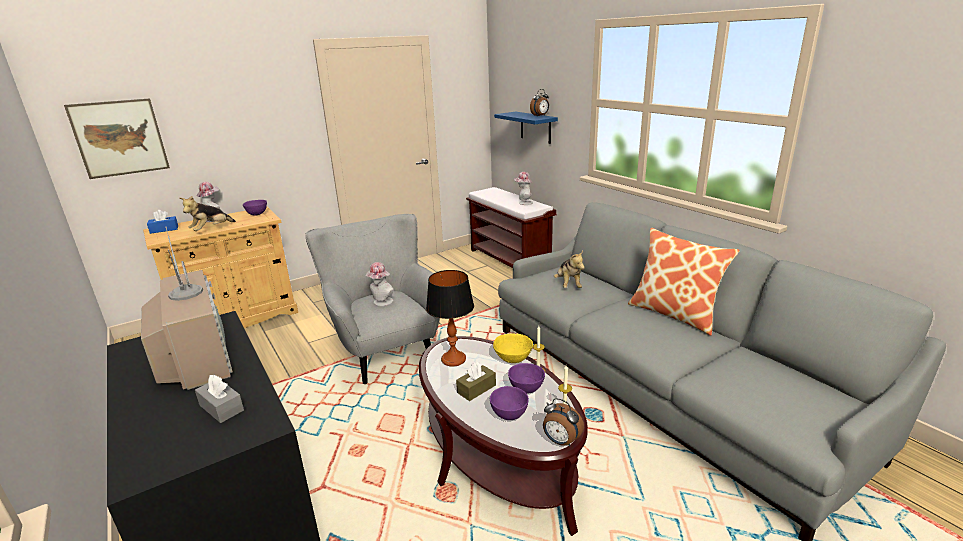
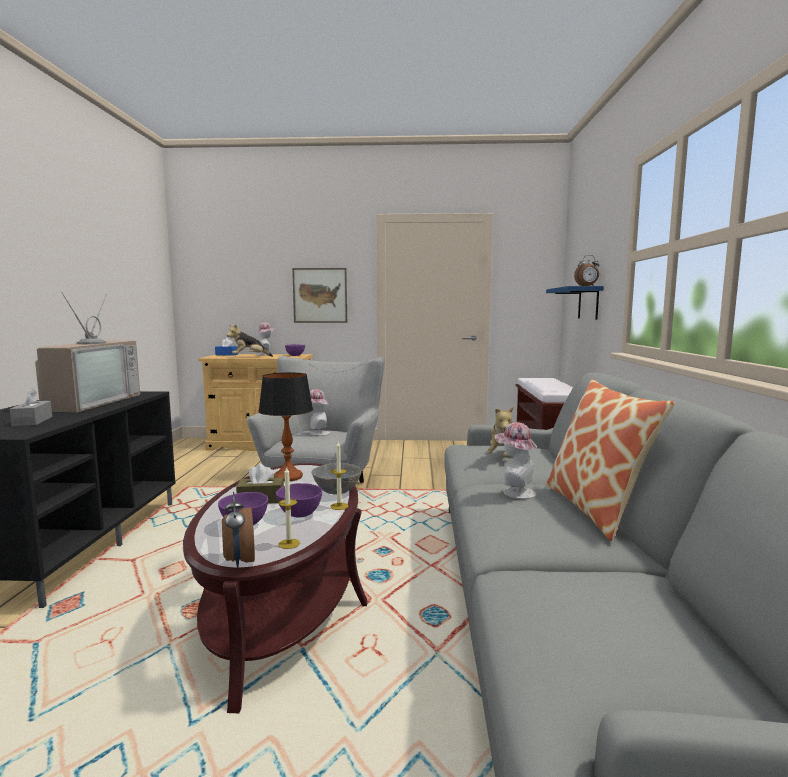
camera: 35 degrees right, 15 degrees down
(120, 138) = (218, 282): picture -> picture (320, 295)
(513, 358) = (336, 491): yellow bowl -> grey bowl
(523, 203) = (560, 389): hat -> hat (515, 492)

